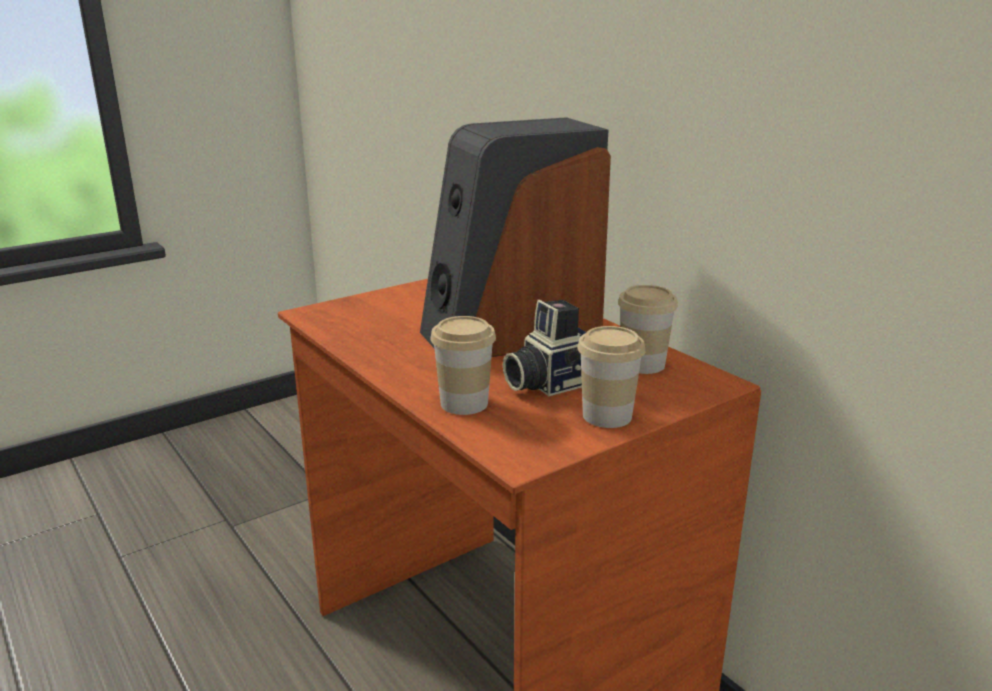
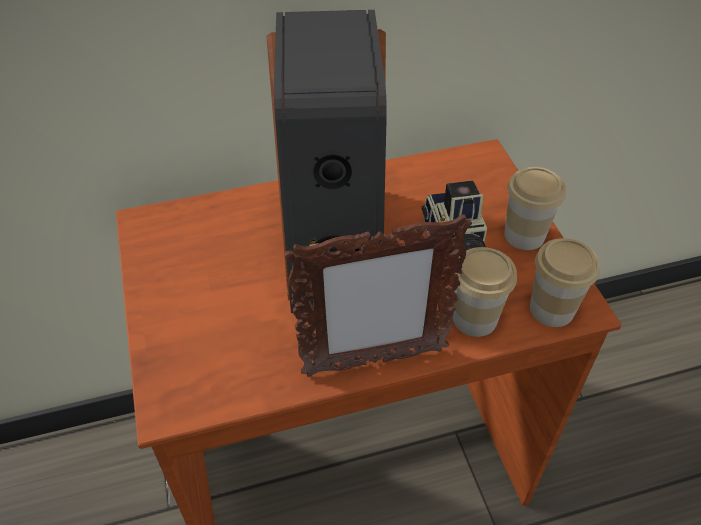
camera: 70 degrees left, 25 degrees up
(385, 368) = (373, 361): none -> picture frame
(643, 364) = (438, 182): cup -> cup (551, 309)

